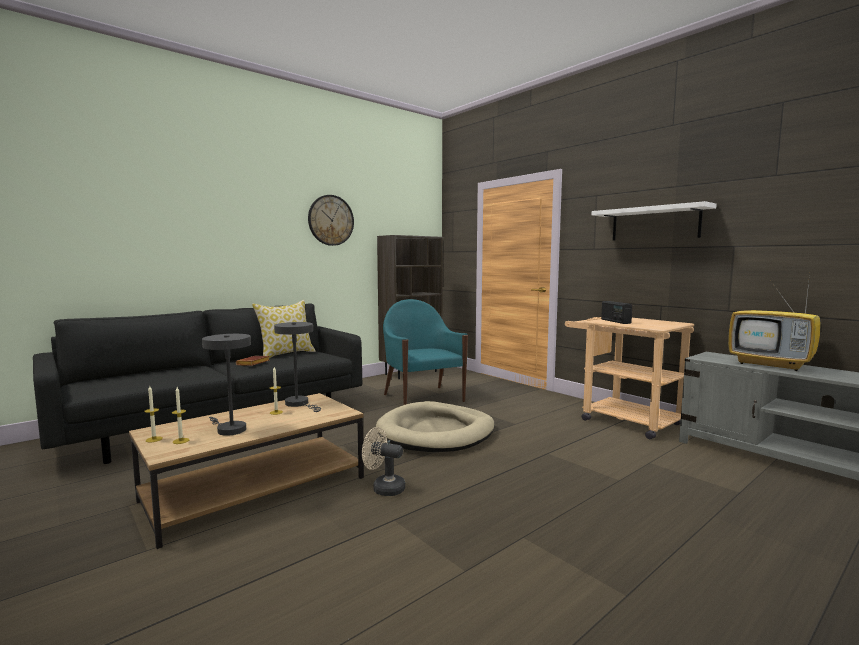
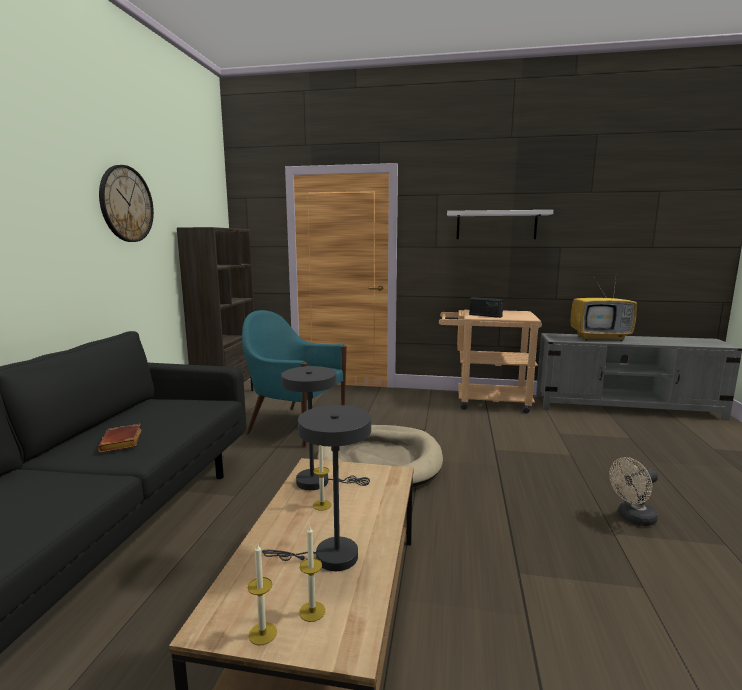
camera: 40 degrees left, 5 degrees up
(286, 354) = (130, 414): pillow -> none
(383, 488) = (449, 544): beige fan -> beige fan (632, 518)

